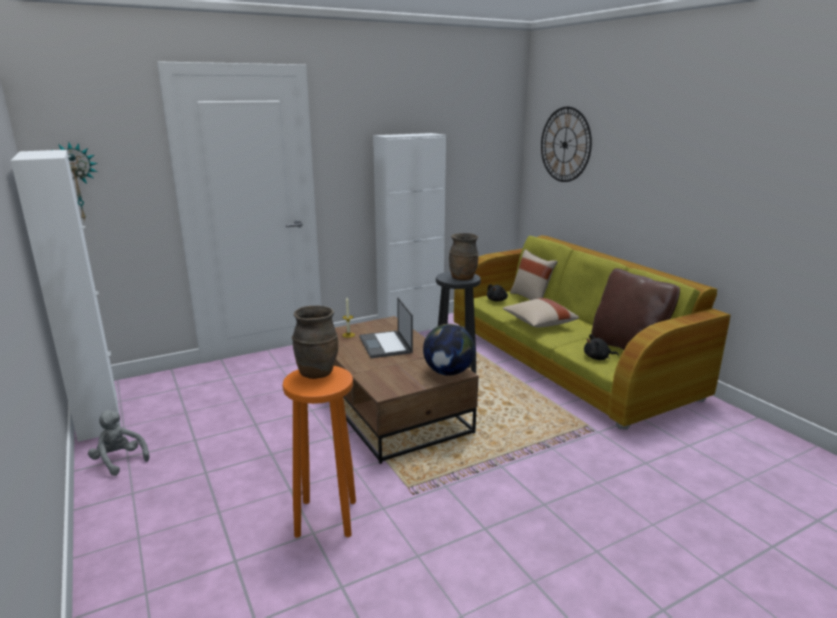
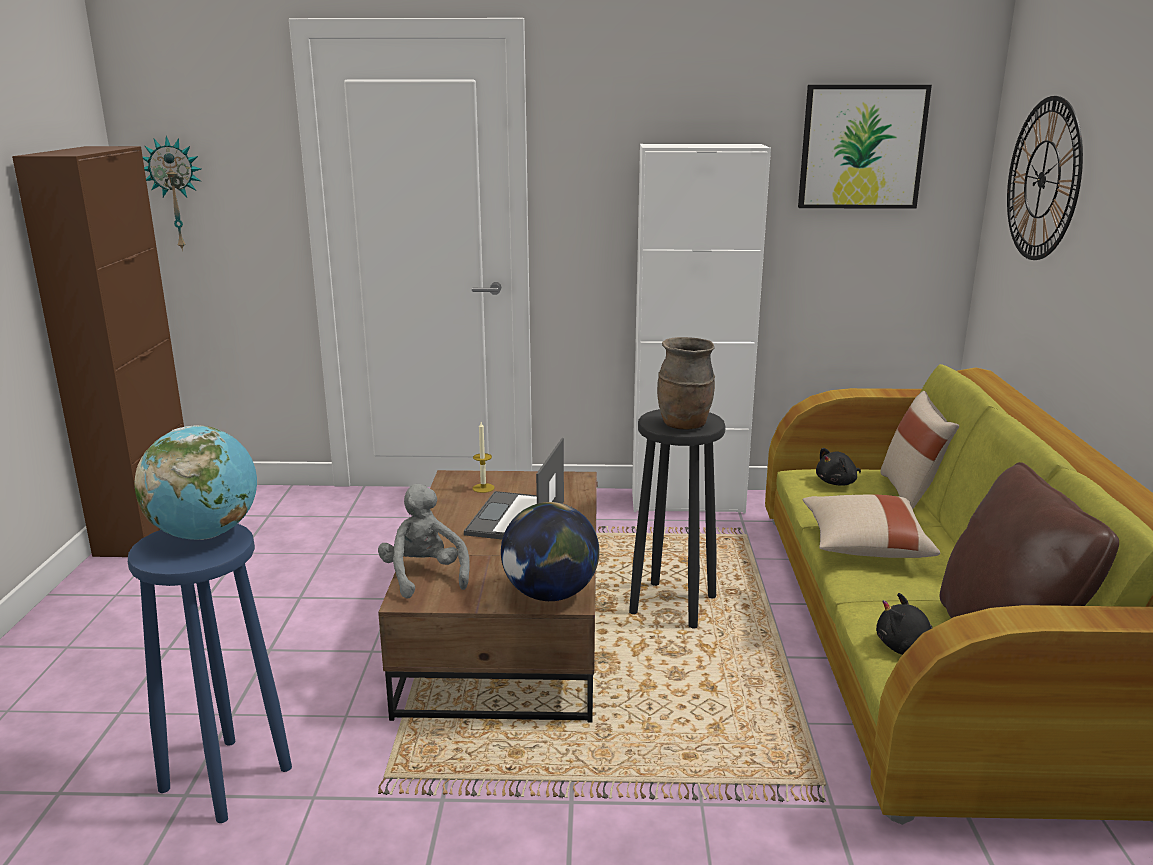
camera: 30 degrees right, 0 degrees up
(98, 416) = (147, 529): white cabinet -> brown cabinet
(119, 460) = (102, 597): grey plush toy -> grey plush toy (424, 576)
(317, 373) = (205, 534): brown vase -> globe
(326, 517) = (227, 777): orange stool -> blue stool
(473, 133) = (862, 147): none -> picture

